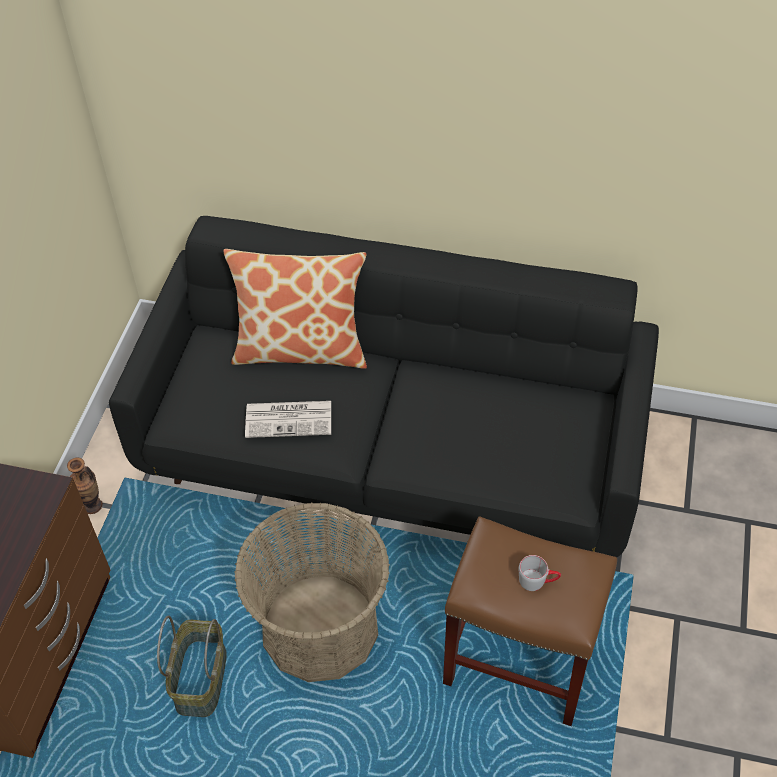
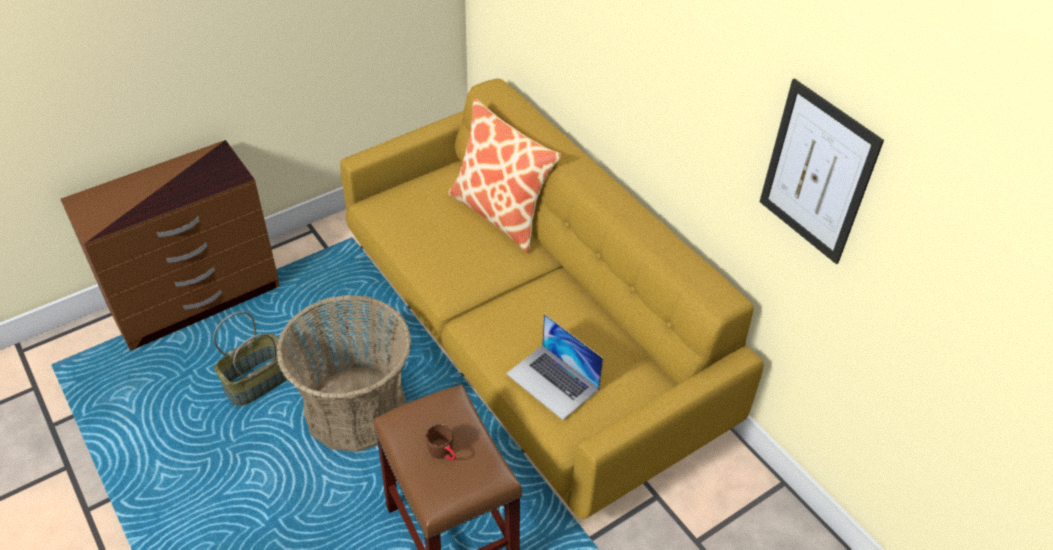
camera: 40 degrees right, 5 degrees down
(92, 505) = (317, 240): vase -> none
(290, 419) = (441, 249): newspaper -> none
(391, 453) = (526, 340): black sofa -> yellow sofa
(516, 461) = (553, 381): none -> laptop
(538, 581) = (444, 453): grey mug -> brown mug
(686, 134) = (817, 173): none -> picture

